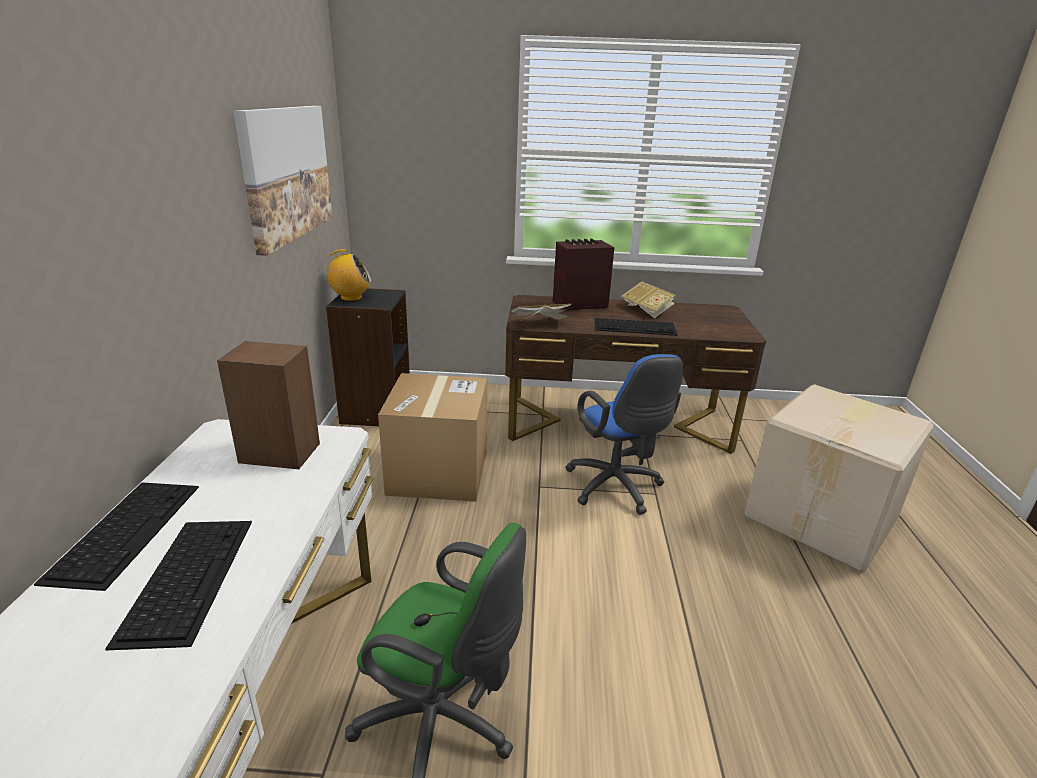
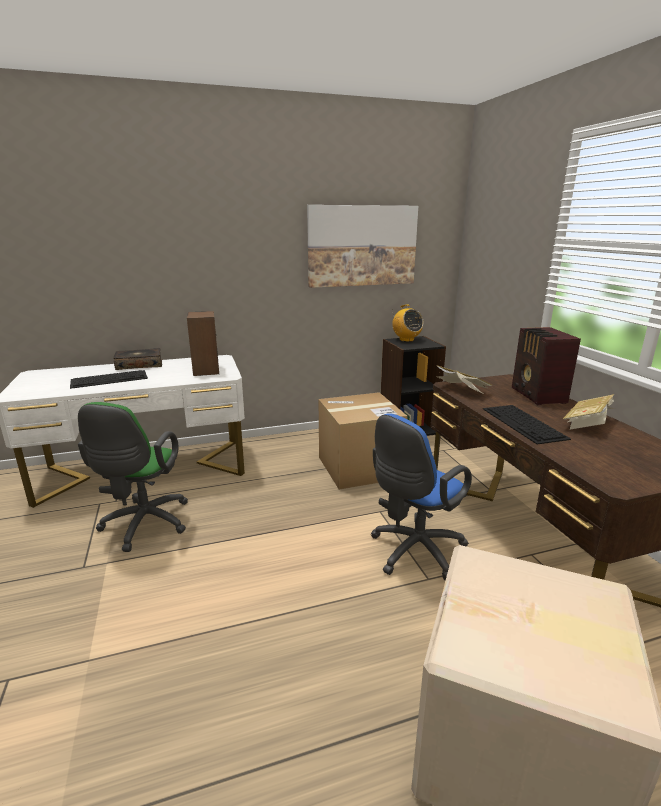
camera: 70 degrees right, 5 degrees down
(126, 529) = (139, 365): keyboard -> book
(578, 305) = (538, 396): radio -> radio turned 150 degrees counterclockwise

